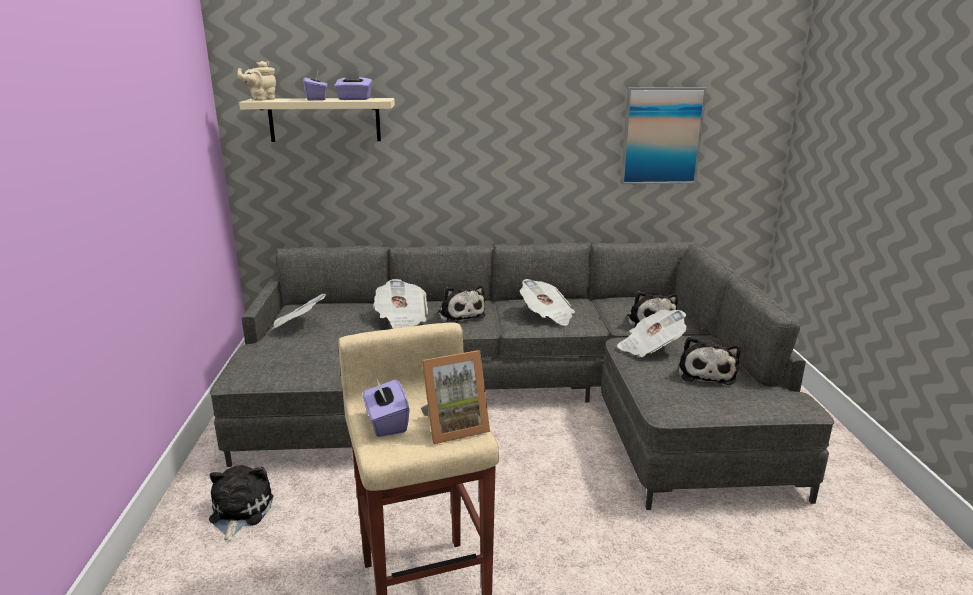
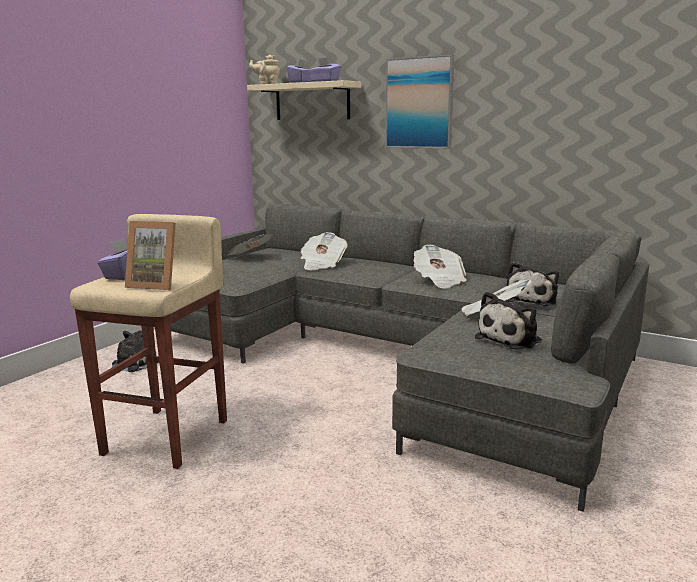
camera: 35 degrees right, 5 degrees down
(460, 314) = (370, 269): plush toy -> none
(661, 136) = (609, 113): picture -> picture (419, 103)

